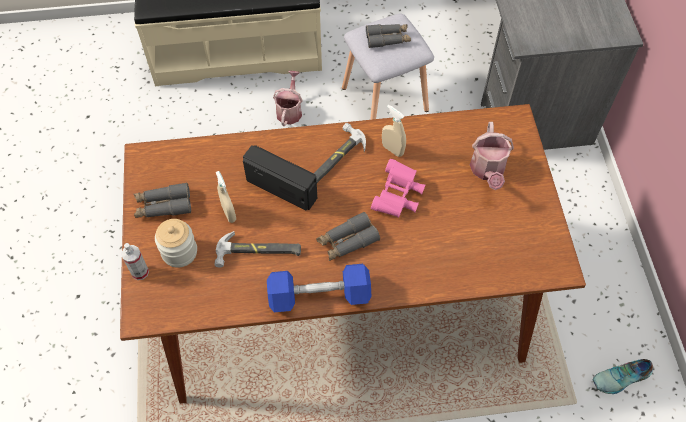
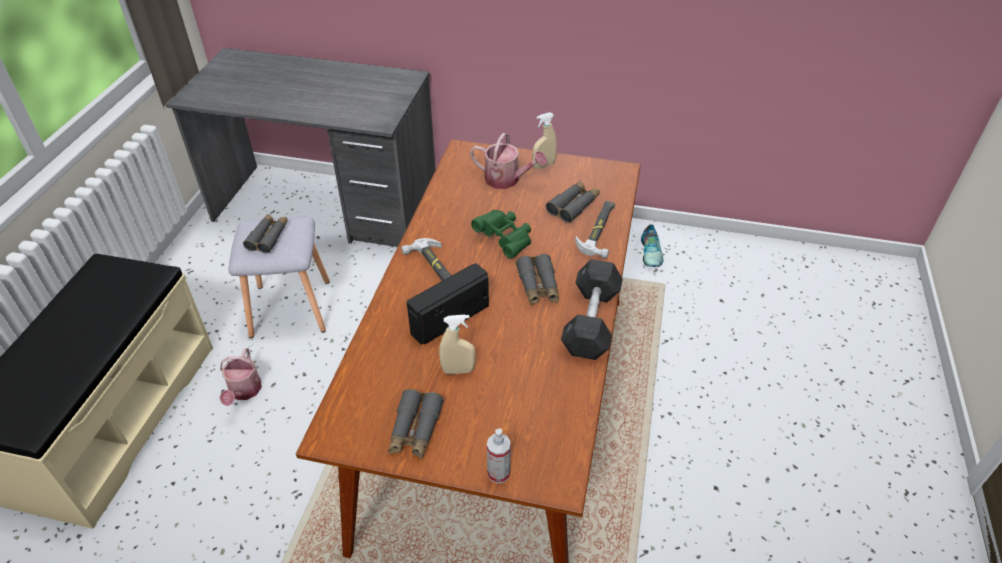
camera: 70 degrees left, 15 degrees down
(179, 252) = (488, 427): jar -> none
(259, 252) = (520, 356): hammer -> hammer (600, 230)
(290, 110) = (244, 392): watering can -> watering can turned 120 degrees counterclockwise
(319, 295) = (591, 321): blue dumbbell -> grey dumbbell
(392, 150) = (449, 229): beige spray bottle -> beige spray bottle (543, 165)
(398, 197) = (505, 240): pink binoculars -> green binoculars
(476, 239) = (573, 206): none -> grey binoculars

